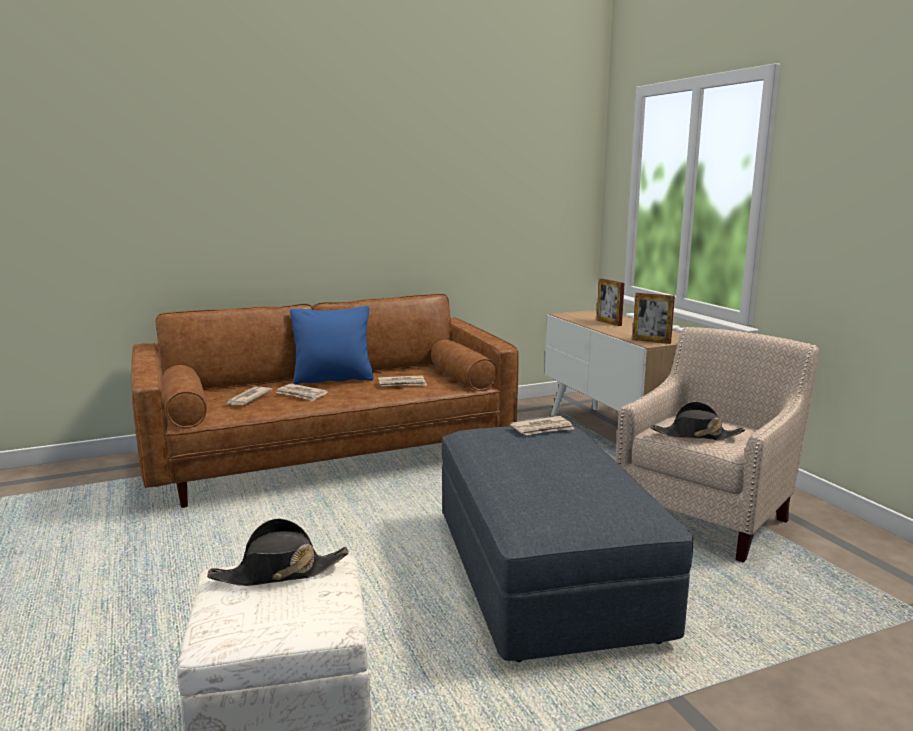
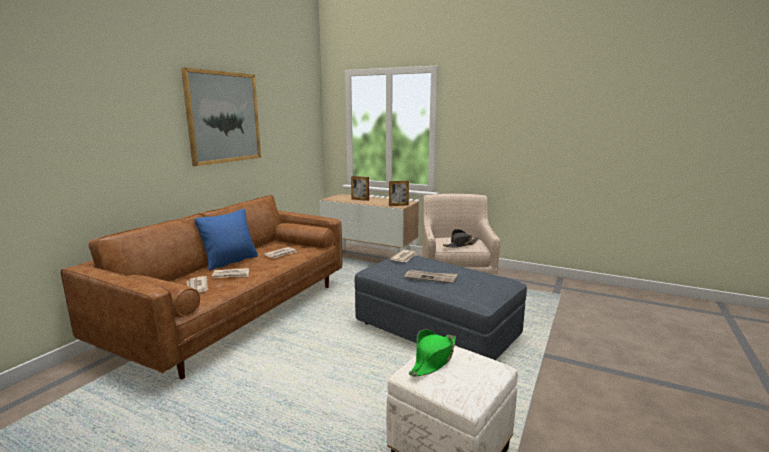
camera: 40 degrees left, 0 degrees up
(279, 572) = (433, 360): black hat -> green hat
(388, 170) = (223, 117): none -> picture
(517, 469) = (431, 278): none -> newspaper

